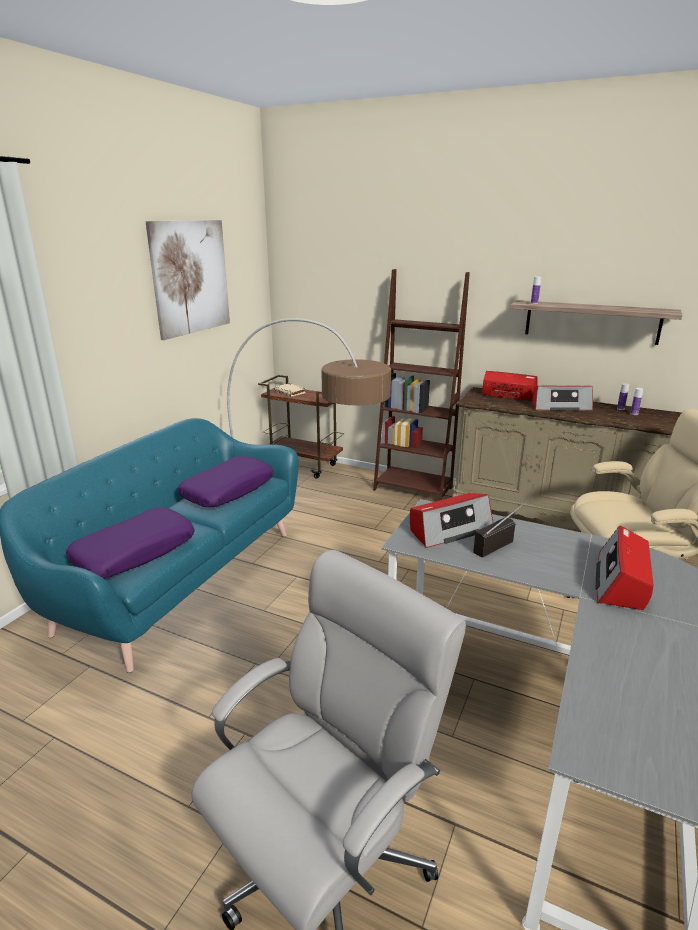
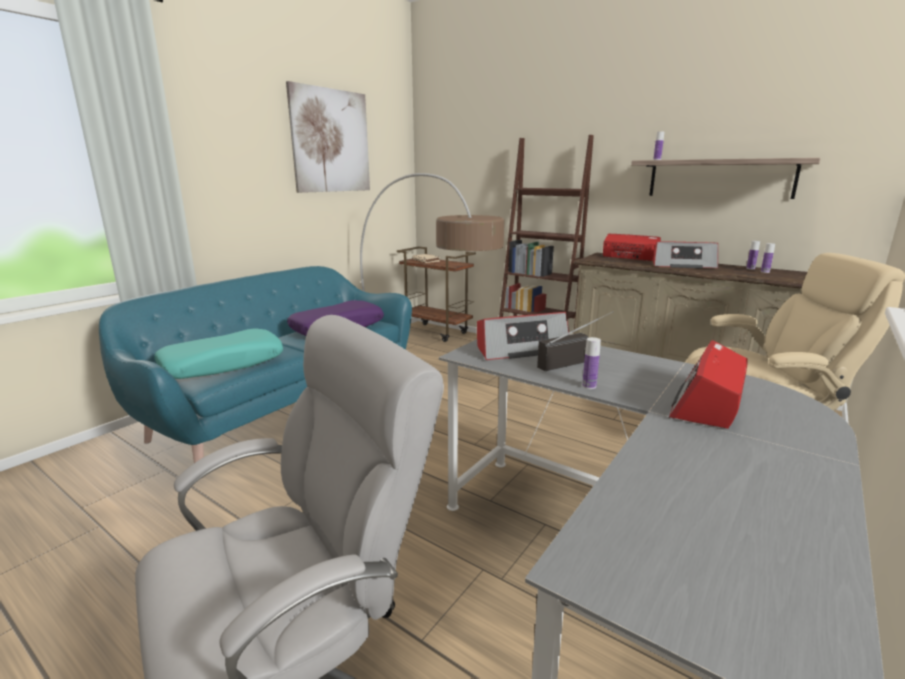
camera: 10 degrees right, 5 degrees down
(134, 552) = (223, 364): purple pillow -> turquoise pillow
(524, 572) = (589, 386): none -> bottle

